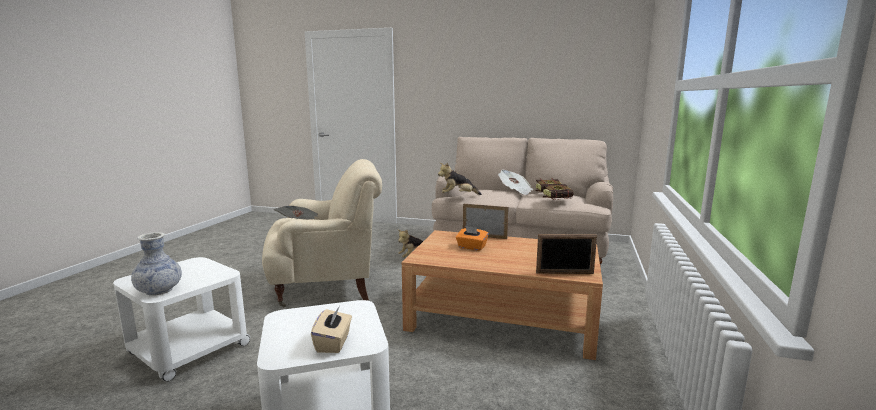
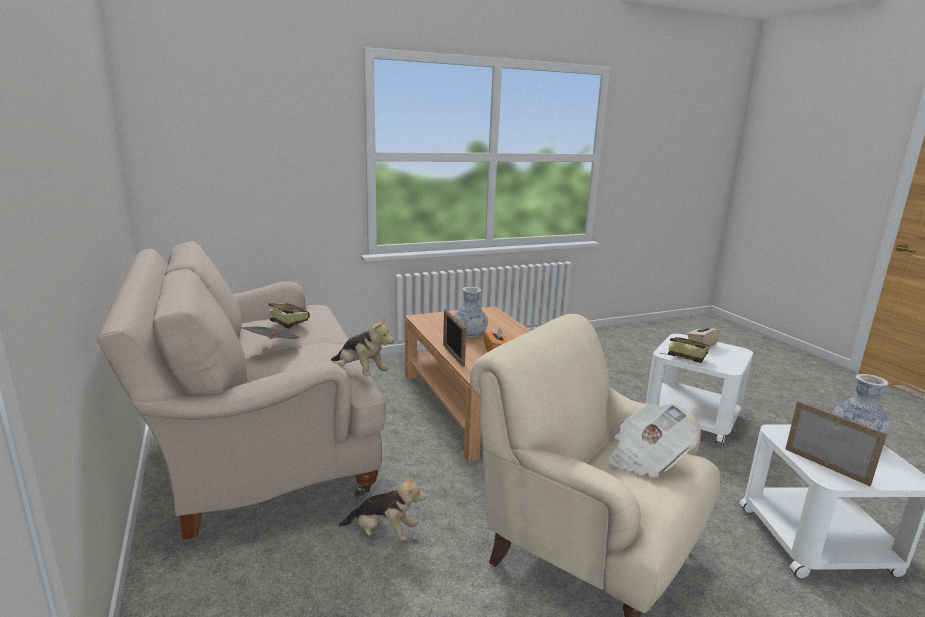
camera: 130 degrees left, 5 degrees up
(521, 250) = (470, 334): none -> vase
(560, 200) = (321, 316): book -> book (682, 357)
(564, 273) = (496, 315): picture frame -> picture frame (826, 466)

